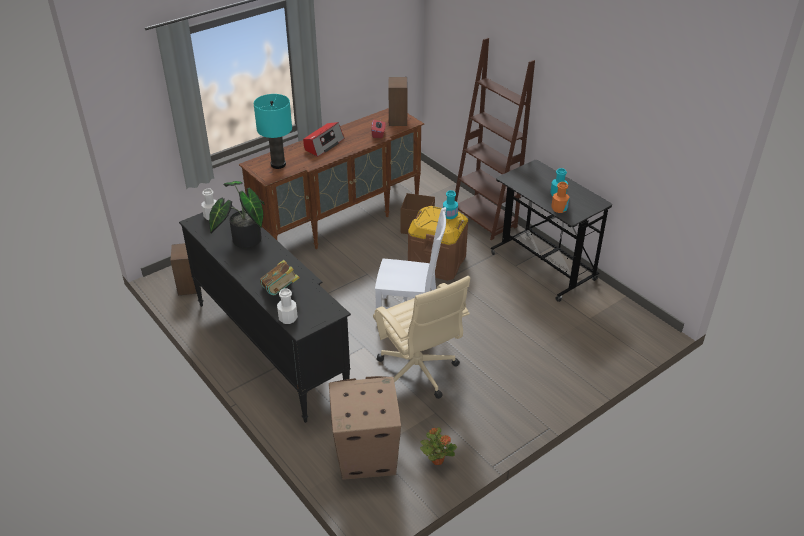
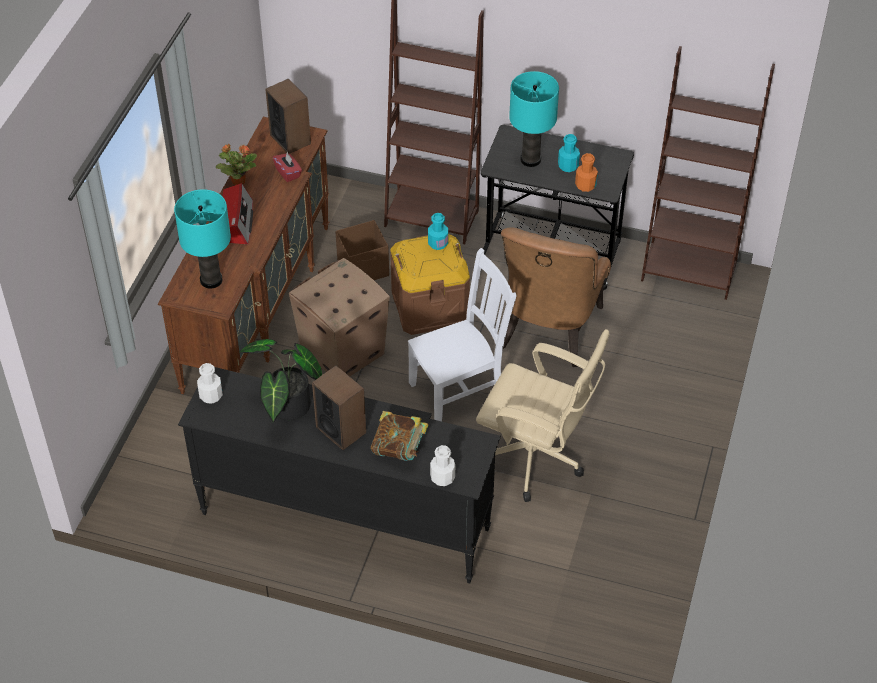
camera: 35 degrees left, 10 degrees up
(188, 286) = (159, 497): speaker -> speaker (341, 429)
(365, 456) = (565, 582): cardboard box -> cardboard box (341, 353)
(437, 460) = (638, 543): potted plant -> potted plant (238, 181)
(501, 306) = (549, 328): none -> brown chair
(536, 183) = (530, 160): none -> turquoise table lamp
(629, 317) = (688, 272): none -> brown bookcase

